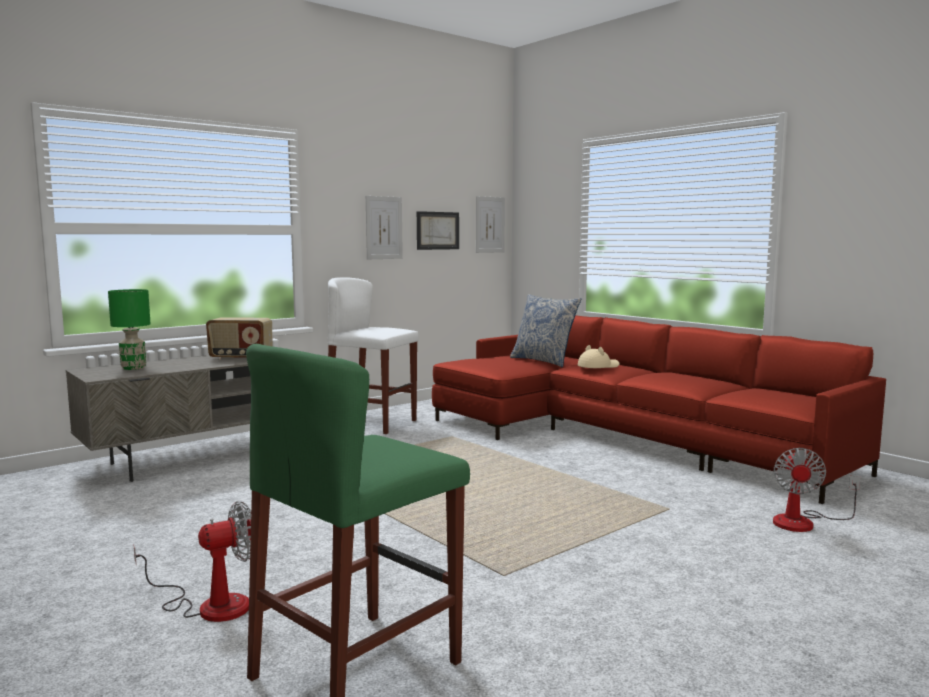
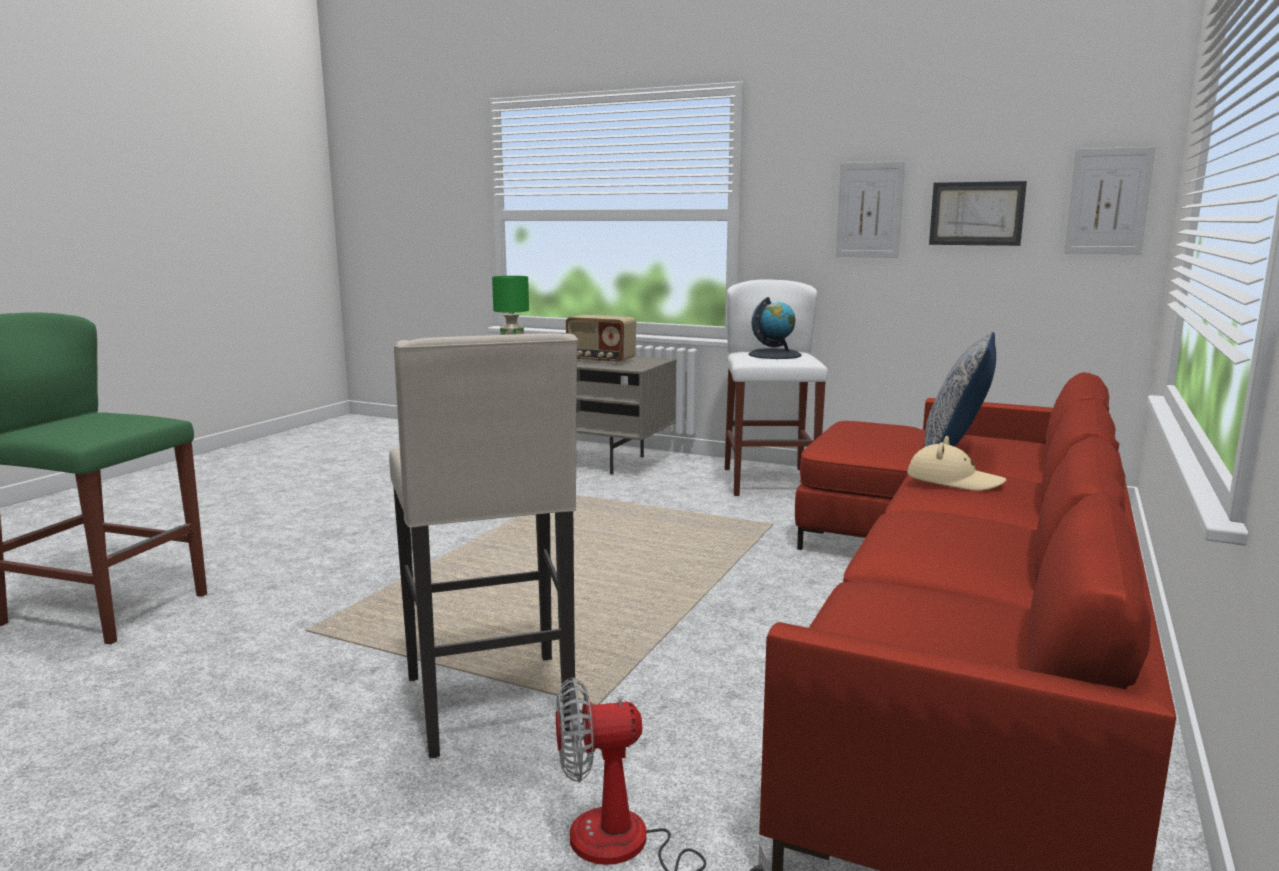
camera: 65 degrees right, 5 degrees up
(210, 605) = (227, 539): fan -> none
(240, 358) = (600, 361): radio -> radio turned 45 degrees counterclockwise
(376, 329) = (774, 355): none -> globe
(658, 531) = (493, 706): none -> beige stool

